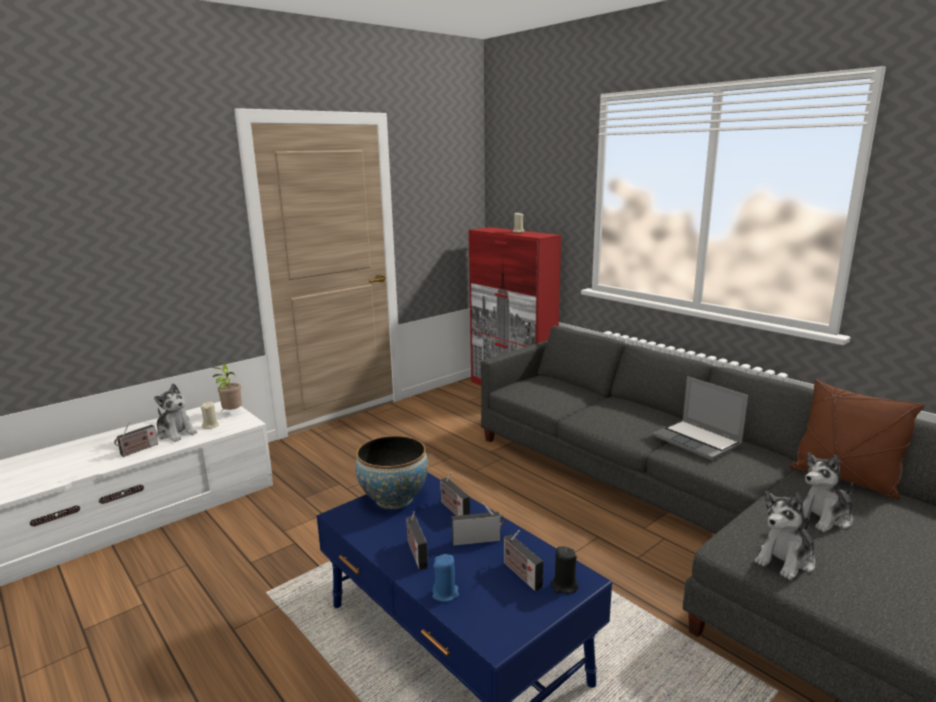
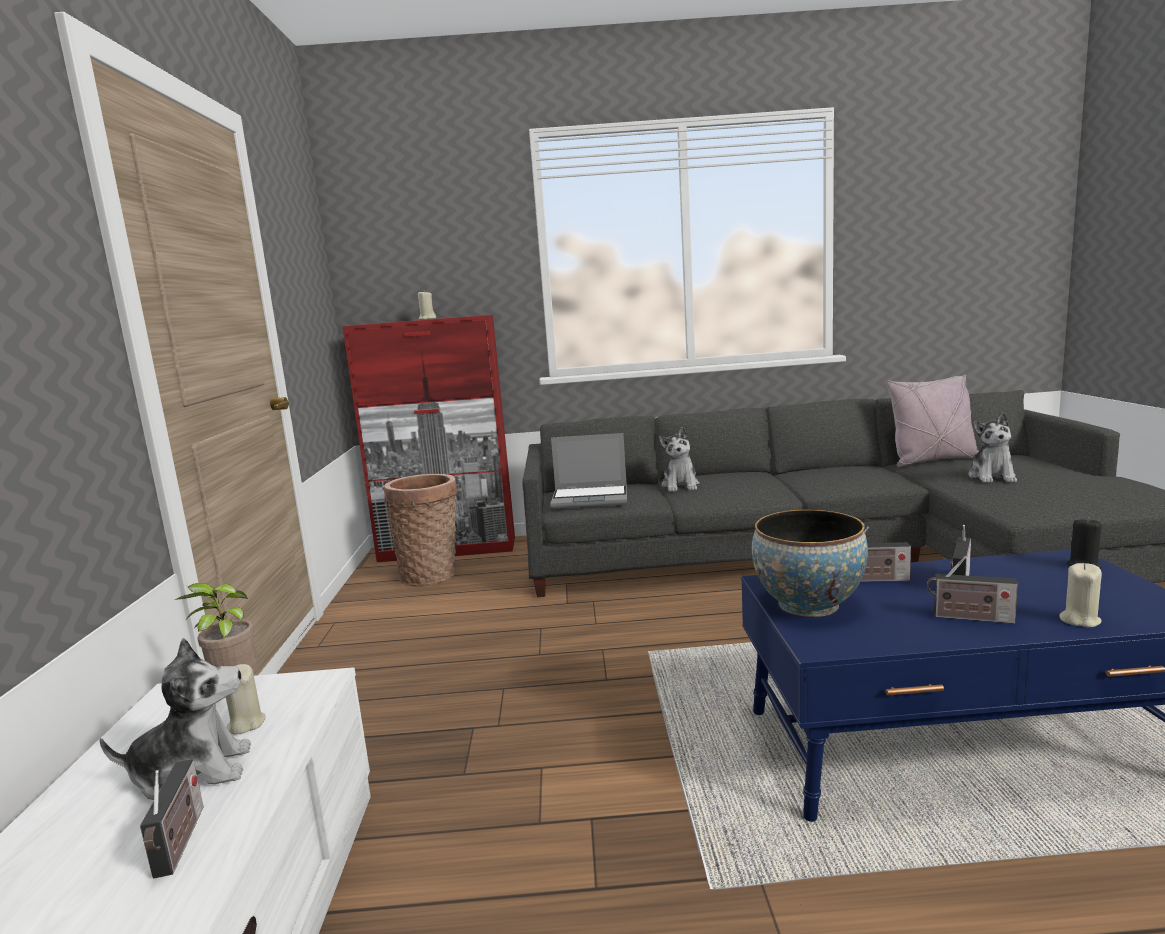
camera: 50 degrees left, 5 degrees down
(445, 593) = (1079, 620): blue candle -> beige candle
(475, 401) = (431, 574): none -> basket
(520, 574) = (1049, 578): radio -> none
(698, 441) = (813, 476): laptop -> laptop (591, 498)
(786, 560) = (1048, 502): plush toy -> plush toy (680, 485)
(844, 479) = (932, 460): brown pillow -> purple pillow

